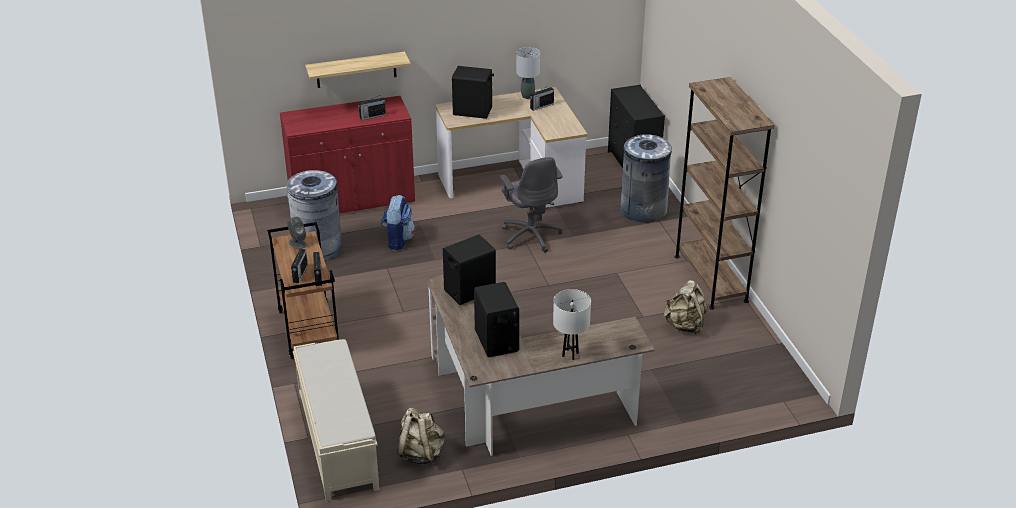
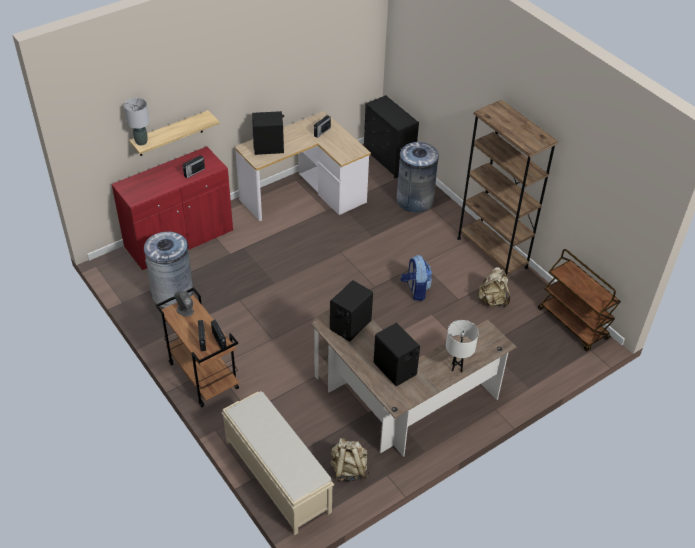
camera: 20 degrees left, 10 degrees up
(398, 240) = (236, 270): backpack -> backpack (415, 290)
(528, 96) = (306, 124): grey table lamp -> grey table lamp (141, 142)
(530, 235) = (340, 243): grey office chair -> none
(775, 370) = (573, 324): none -> brown cart

